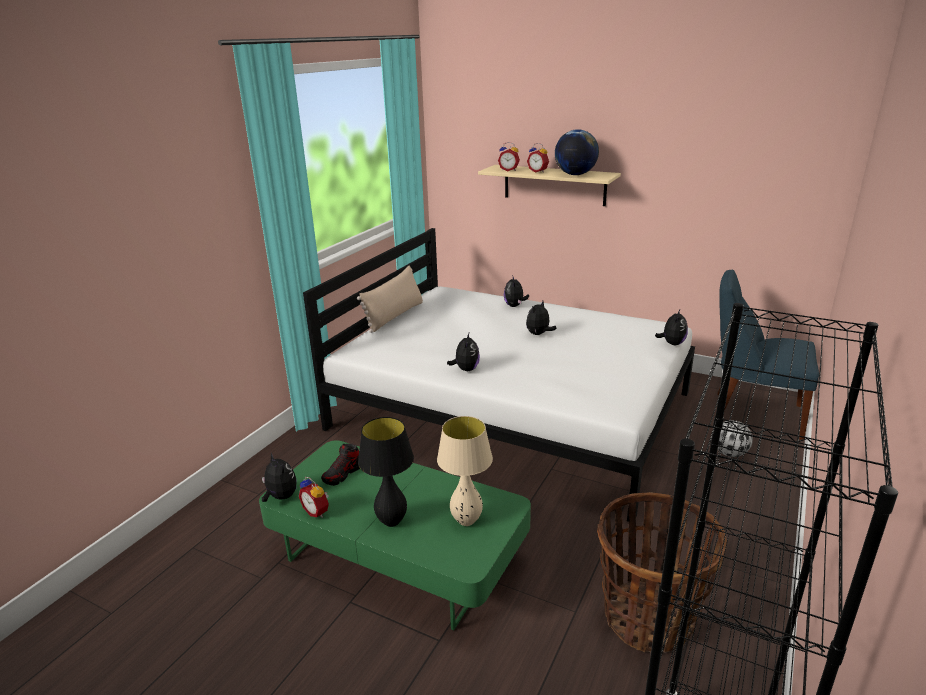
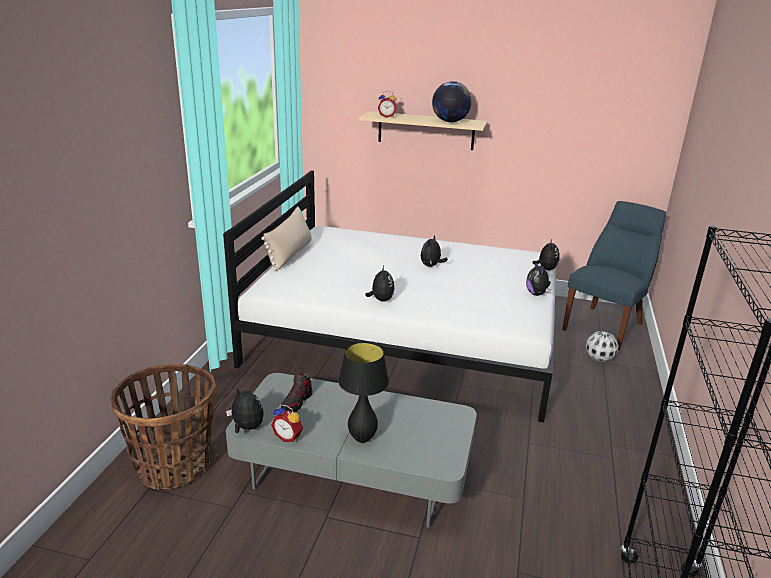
camera: 15 degrees left, 0 degrees up
(398, 555) = (354, 471): green coffee table -> grey coffee table
(466, 521) = (428, 431): beige table lamp -> none
(515, 306) = (398, 241): plush toy -> plush toy (537, 294)
(538, 171) = (415, 118): alarm clock -> none
(648, 618) = (582, 495): basket -> basket (174, 465)
(752, 413) = (605, 326): blue chair -> blue chair turned 120 degrees clockwise

